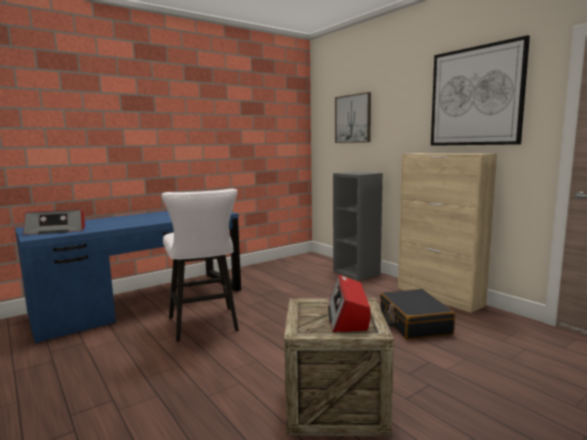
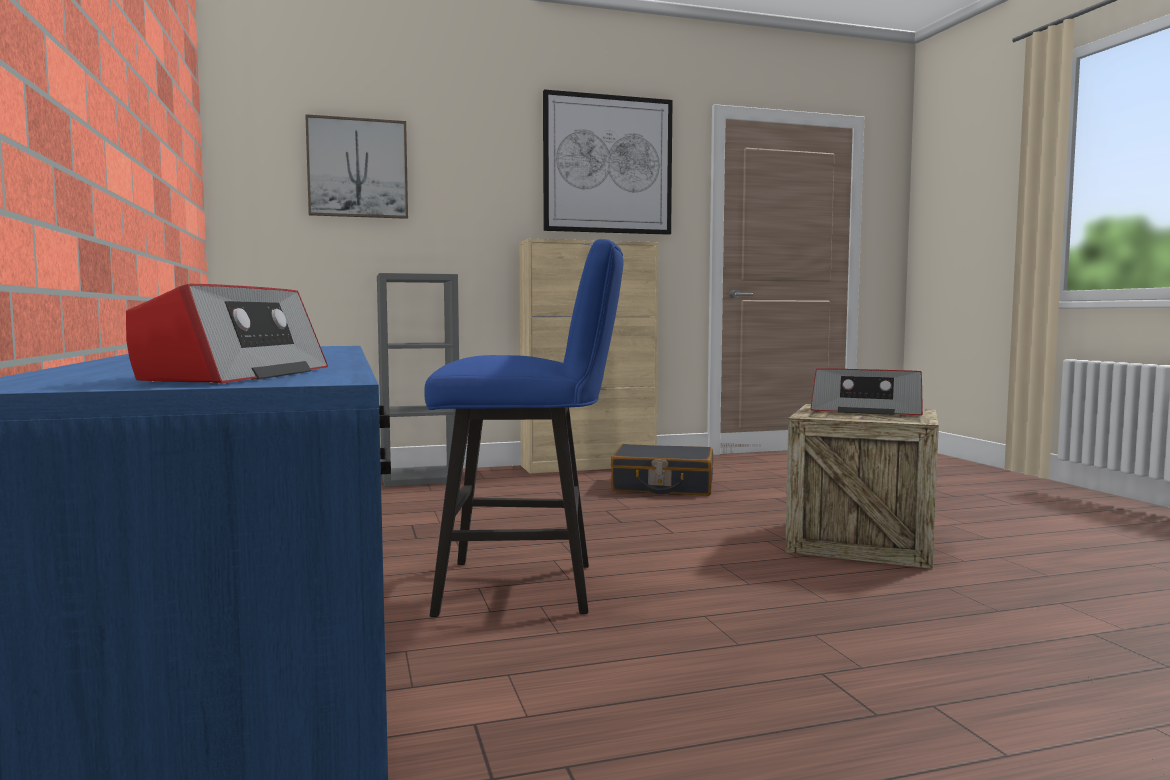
camera: 70 degrees left, 5 degrees down
(204, 326) = (531, 587): white stool -> blue stool

